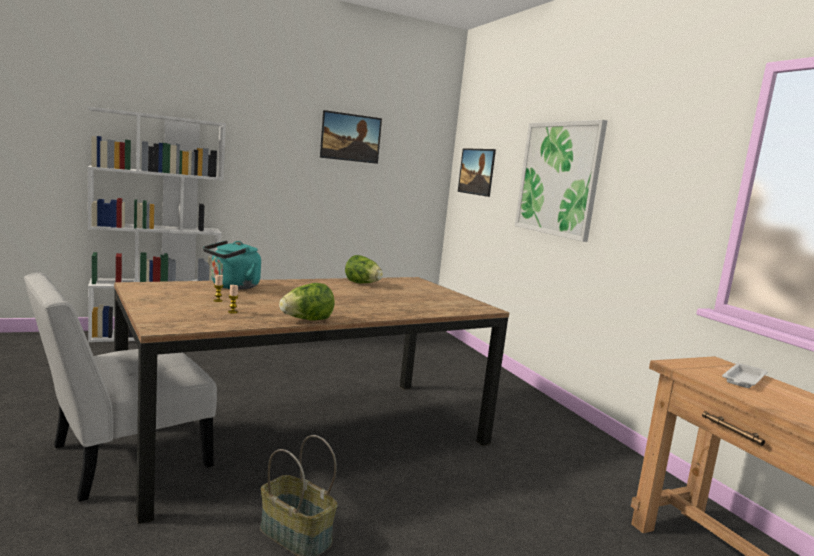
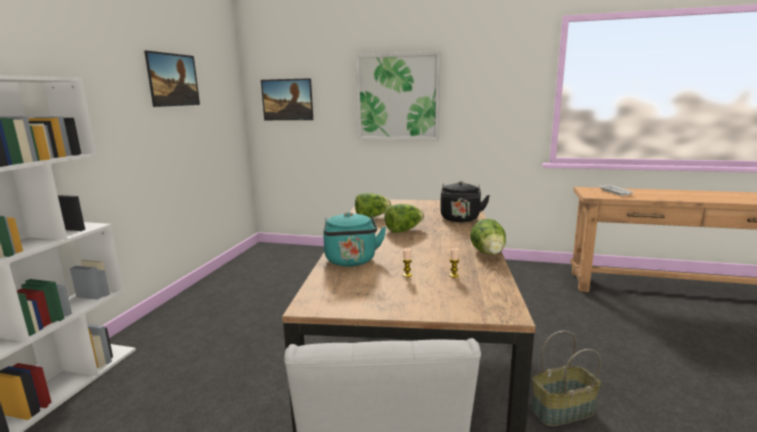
camera: 50 degrees left, 5 degrees up
(337, 294) = (403, 230): none -> lettuce
(409, 308) = (460, 219): none -> black kettle

